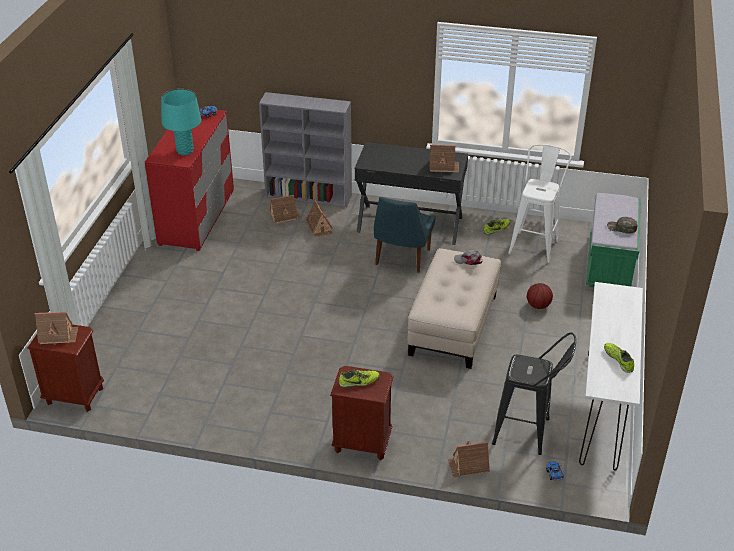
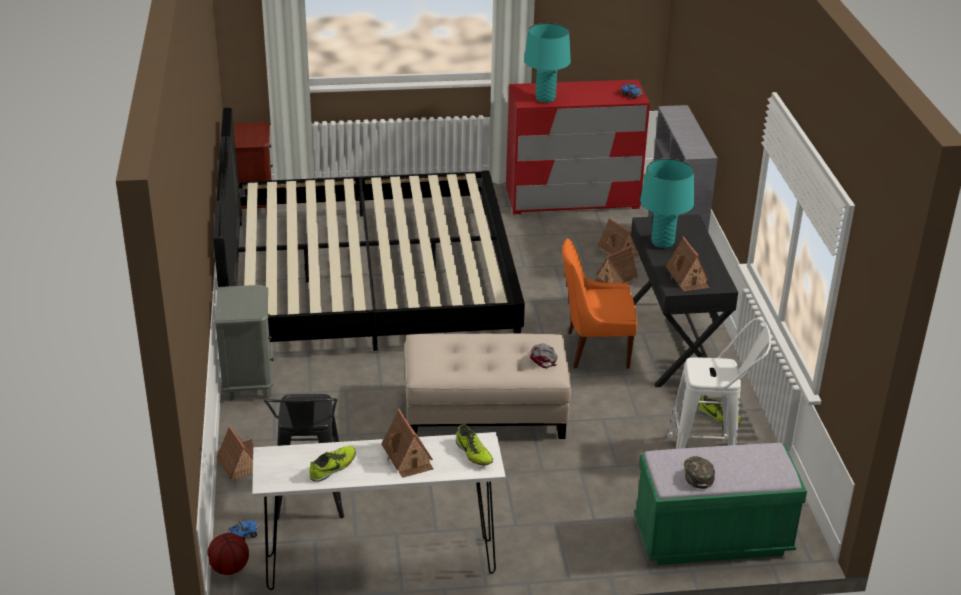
camera: 70 degrees right, 5 degrees down
(58, 335) = (248, 132): toy house -> toy house (408, 457)
(247, 348) = (368, 279): none -> bed
(359, 382) = (242, 299): shoe -> shoe (473, 453)
(362, 443) = (249, 382): brown nightstand -> grey nightstand
(395, 164) = (662, 242): none -> turquoise table lamp
(402, 258) = (594, 350): blue chair -> orange chair
(538, 305) = (568, 479): basketball -> basketball (230, 568)

